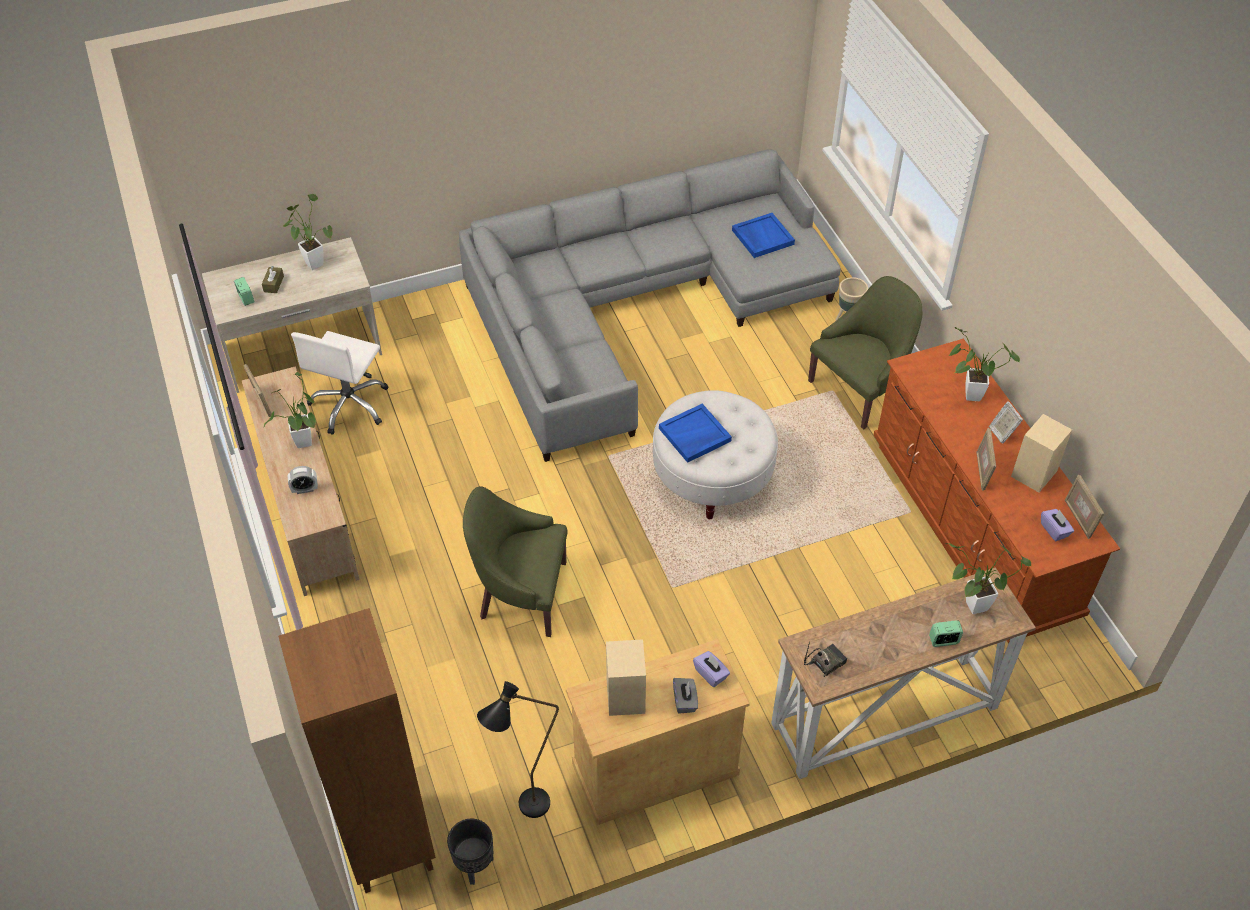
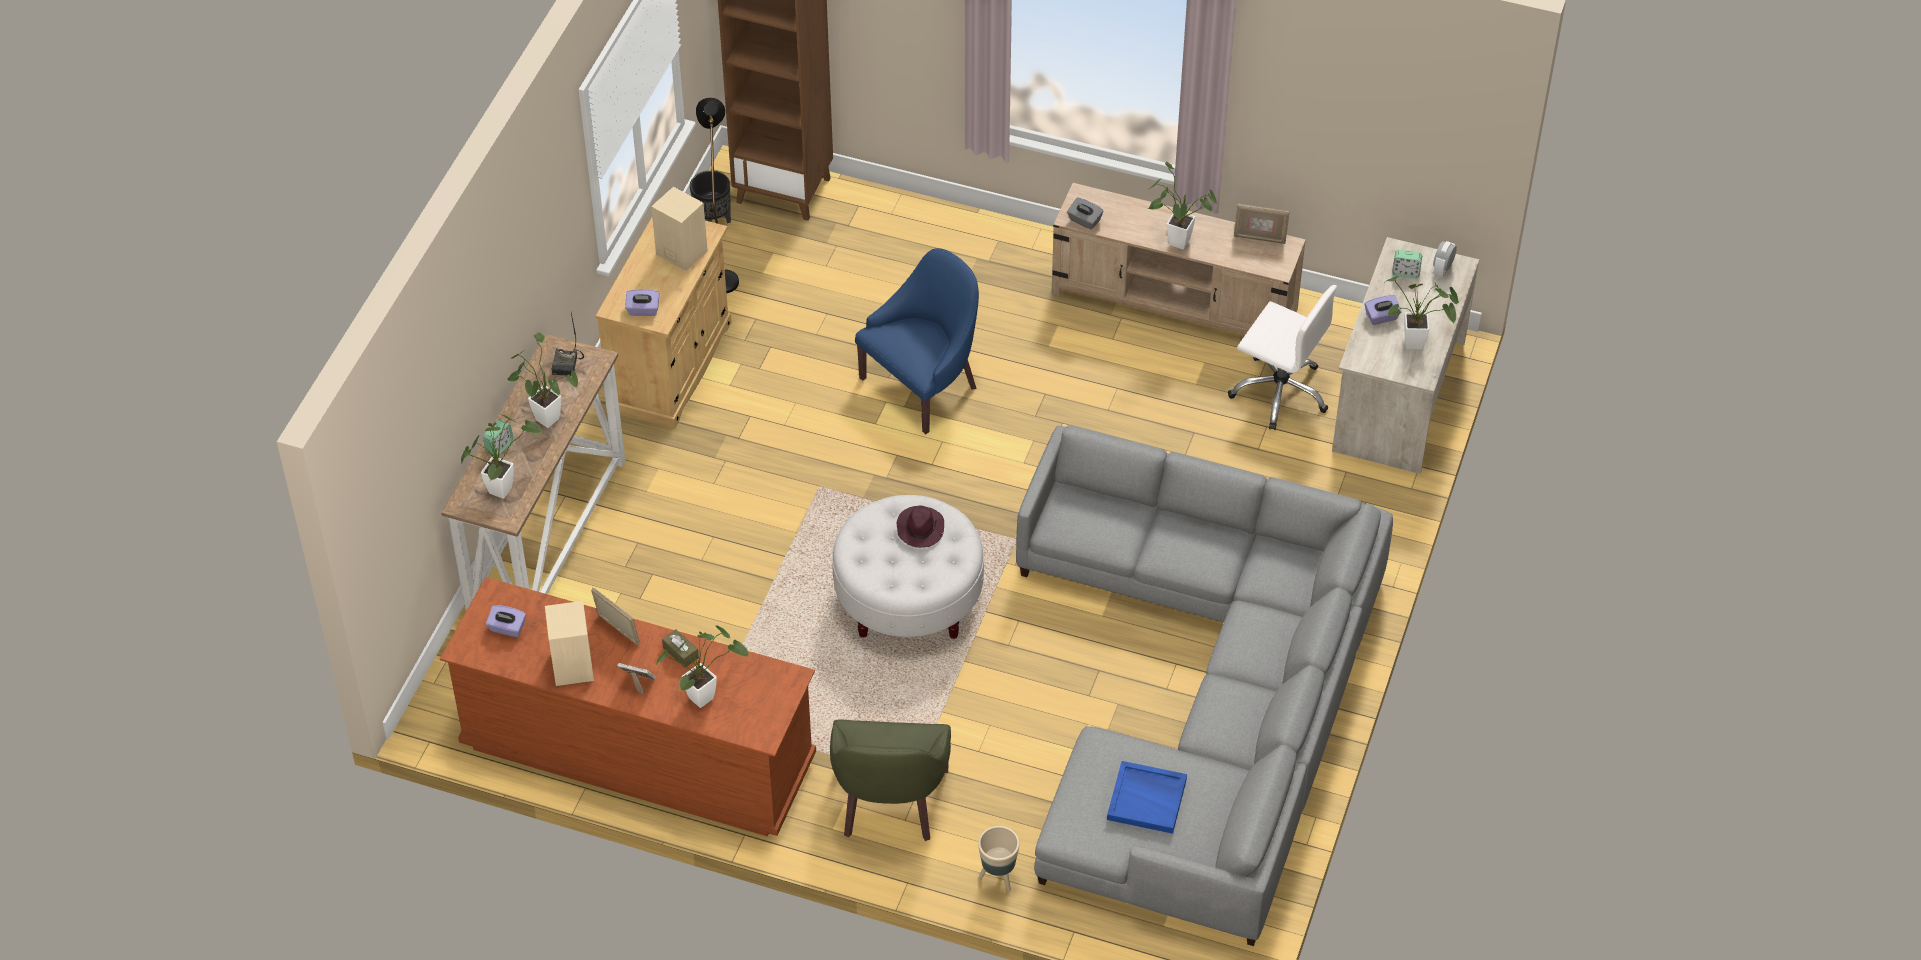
camera: 130 degrees right, 0 degrees up
(273, 284) = (1410, 301): brown tissue box -> brown tissue box (680, 653)
(302, 289) = (1381, 317): none -> purple tissue box
(305, 489) = (1120, 218): alarm clock -> alarm clock (1442, 269)
(350, 405) = (1280, 392): white office chair -> white office chair turned 150 degrees clockwise
(521, 594) = (923, 385): green armchair -> blue armchair
(685, 701) = (639, 281): grey tissue box -> grey tissue box (1084, 221)
(694, 435) = (920, 528): blue tray -> purple hat
(887, 635) = (544, 417): none -> potted plant
(1078, 519) = (496, 656): picture frame -> none

